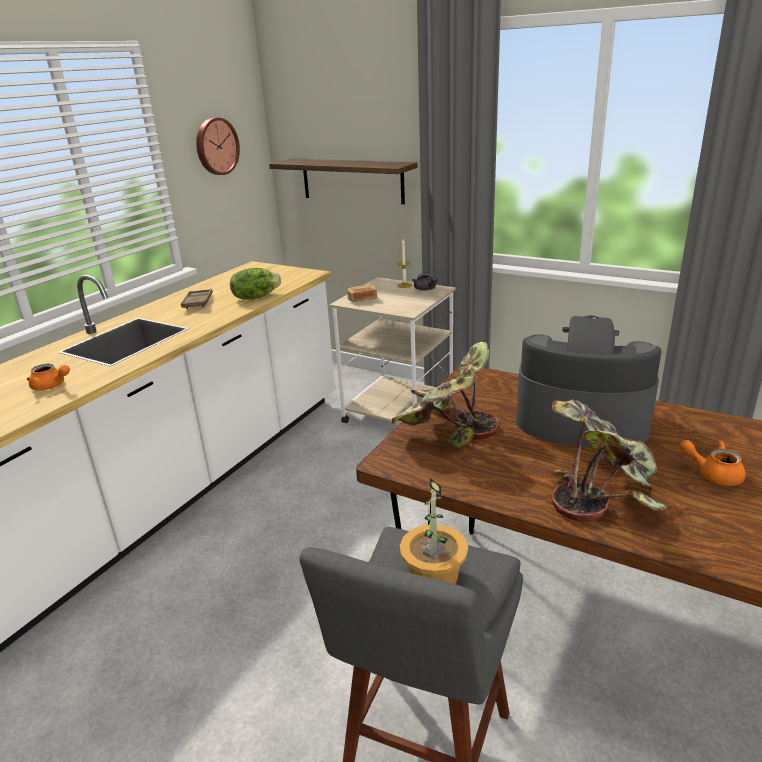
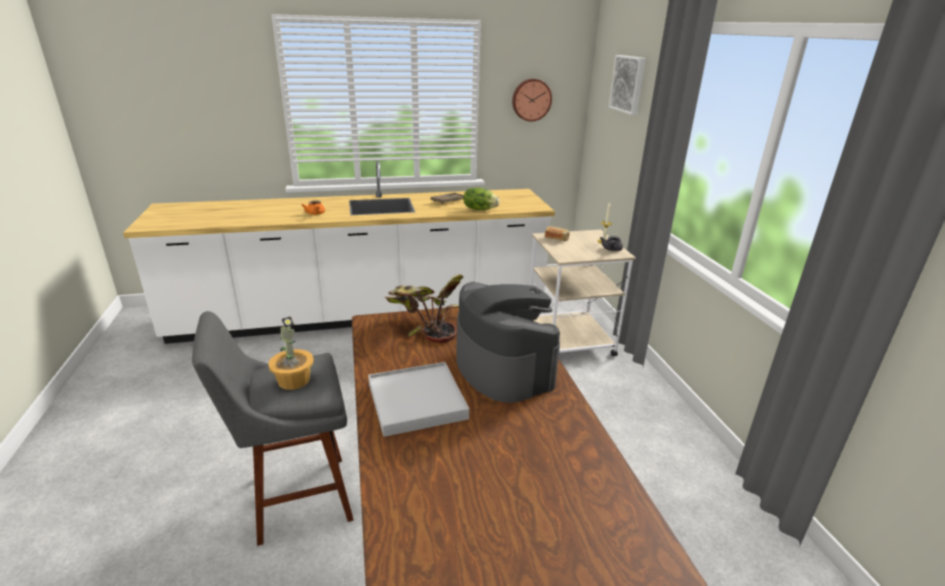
camera: 45 degrees right, 0 degrees up
(349, 105) = (629, 84): none -> picture
(352, 180) = (619, 147): shelf -> none
(599, 490) = (417, 401): potted plant -> white tray
(713, 474) = (494, 444): orange teapot -> none

